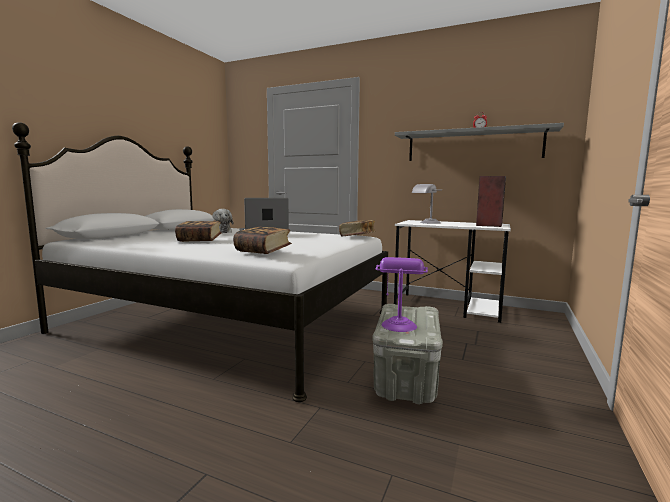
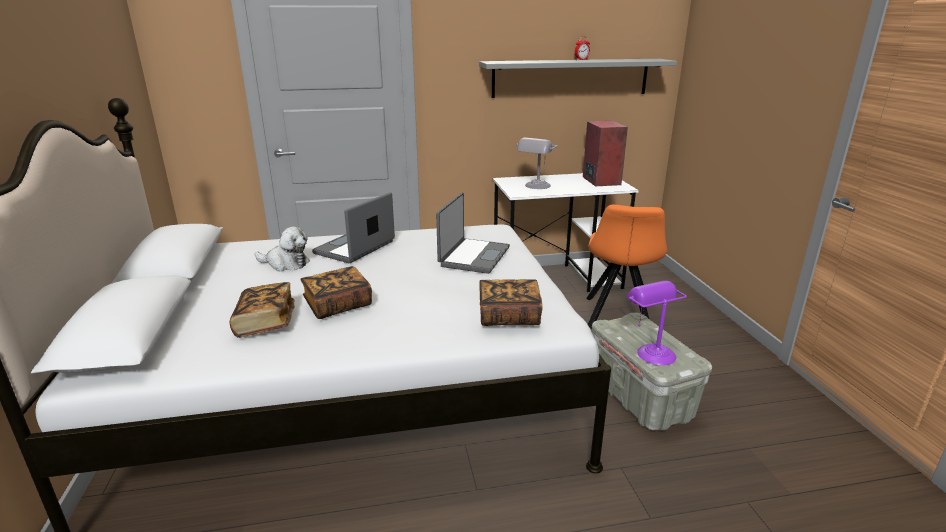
camera: 35 degrees left, 15 degrees up
(315, 239) = (473, 256): none -> laptop
(357, 236) = (497, 232): book -> book (265, 323)
(468, 334) = (618, 316): none -> orange chair

